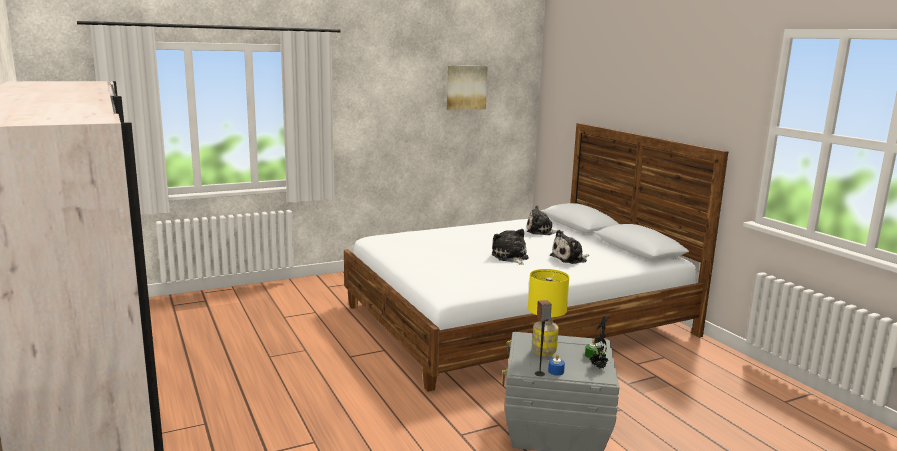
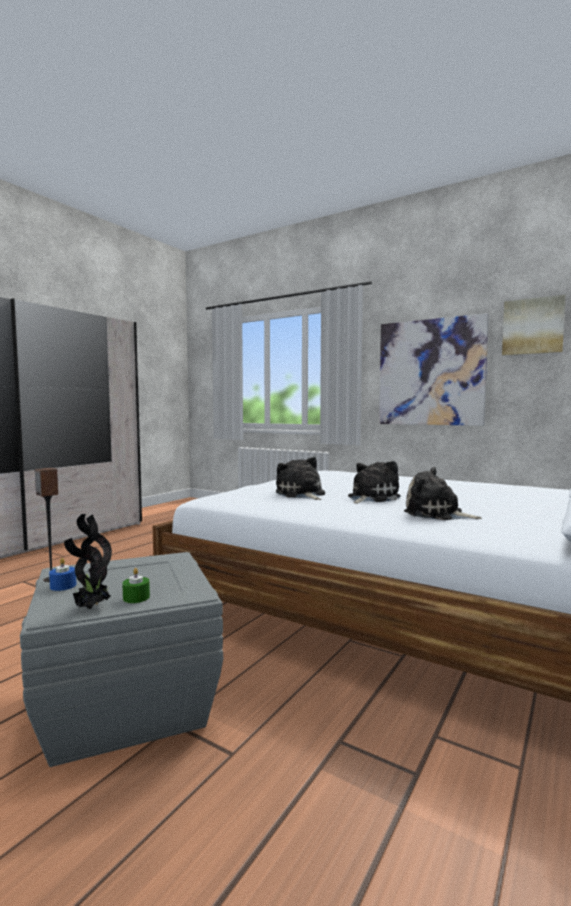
camera: 60 degrees right, 10 degrees down
(391, 123) = (430, 372): none -> picture
(541, 231) = (512, 495): plush toy -> plush toy (301, 494)
(544, 352) = (129, 572): yellow table lamp -> none

